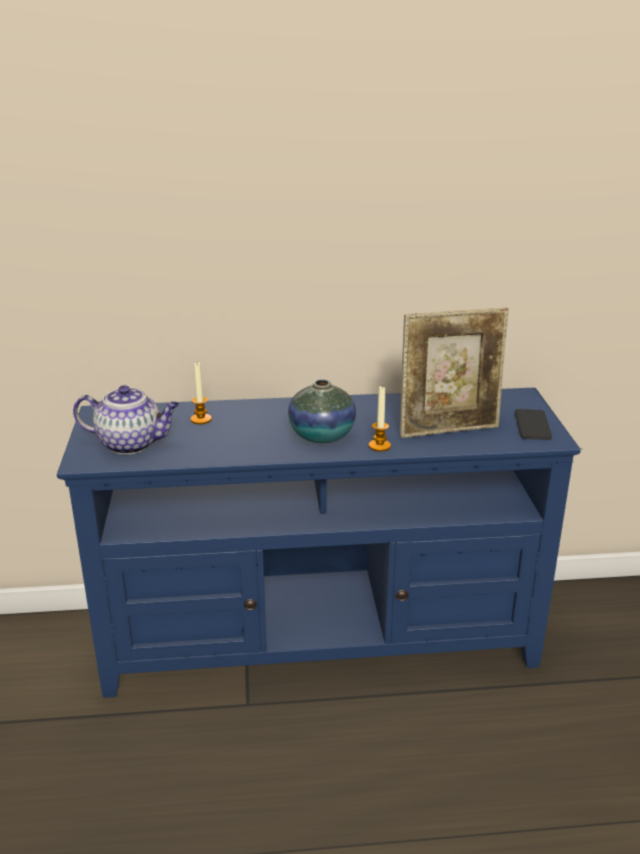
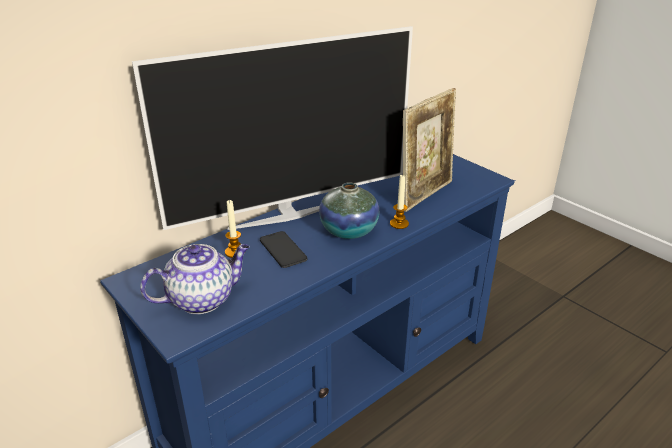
camera: 35 degrees left, 5 degrees up
(287, 404) = (288, 213): none -> television
(532, 425) = (468, 173): phone -> phone (283, 250)

